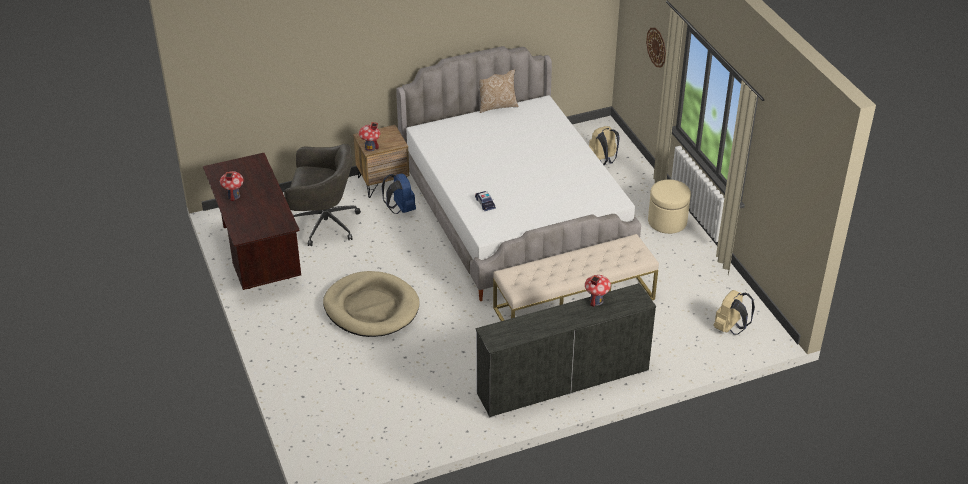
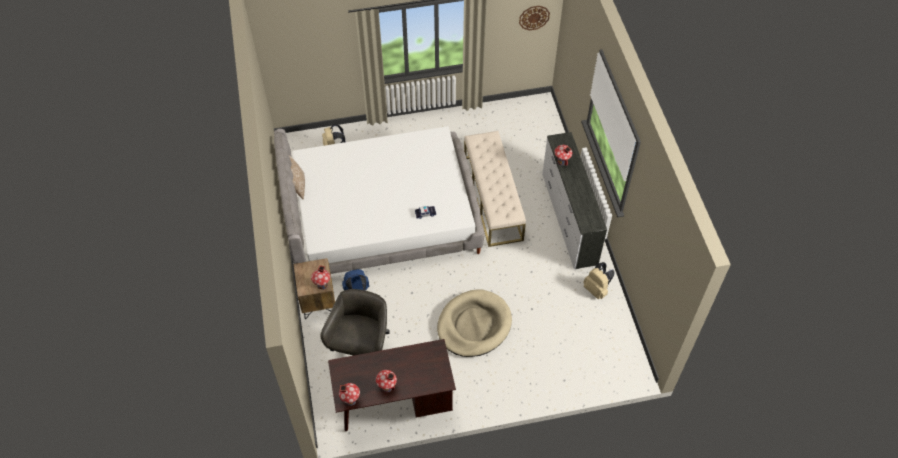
camera: 80 degrees left, 15 degrees up
(216, 173) = (350, 400): none -> toy house
(656, 47) = (328, 51): wall clock -> wall clock (534, 17)
(667, 221) = (416, 128): beige ottoman -> none
(730, 328) = (531, 120): beige backpack -> beige backpack (597, 289)

